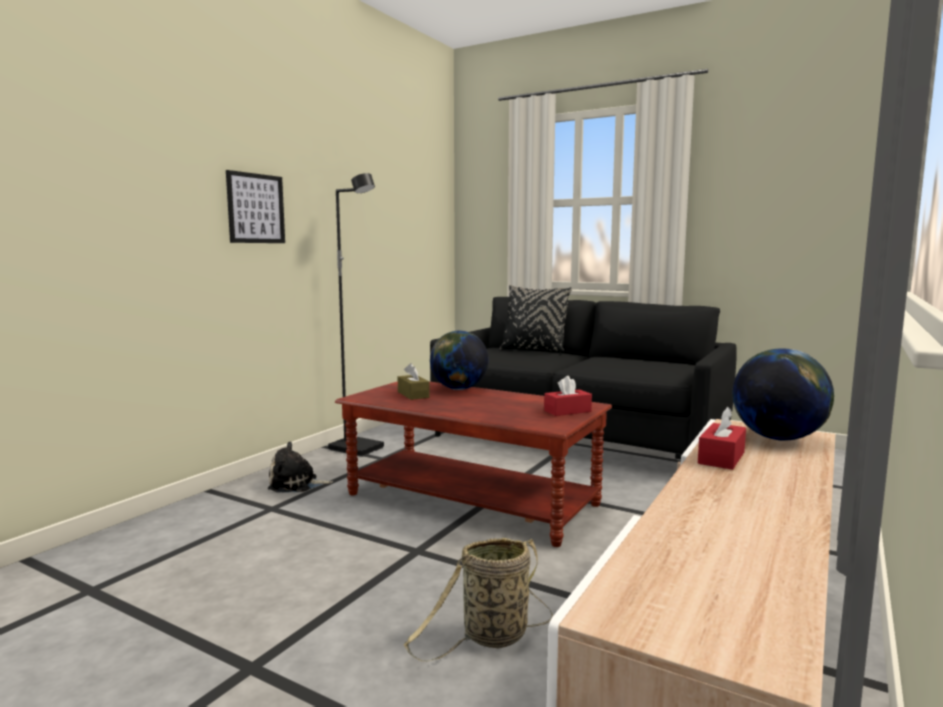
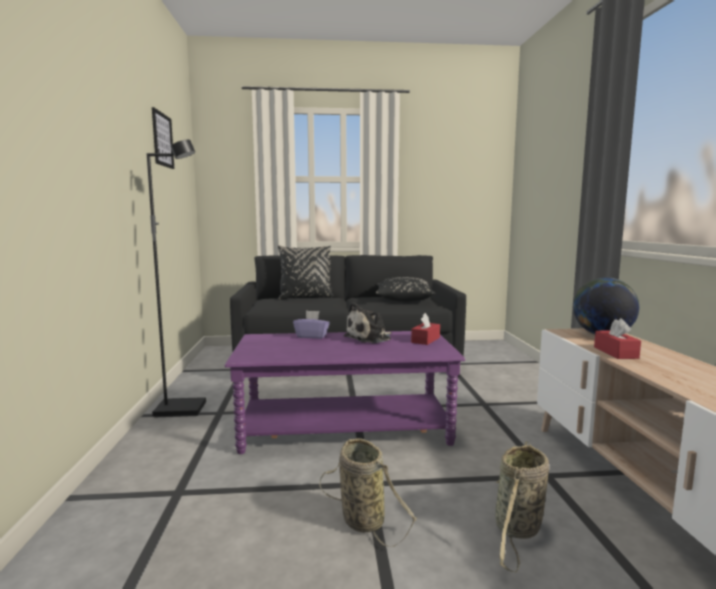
camera: 35 degrees left, 0 degrees up
(256, 208) = (84, 167): picture -> picture (162, 140)
(296, 484) = (169, 460): plush toy -> plush toy (370, 338)
(367, 573) = (360, 518): none -> basket
(413, 394) = (287, 347): brown tissue box -> none
(459, 389) = (312, 336): globe -> purple tissue box
(472, 500) = (345, 428): brown coffee table -> purple coffee table
(645, 364) = (403, 299): none -> black pillow

